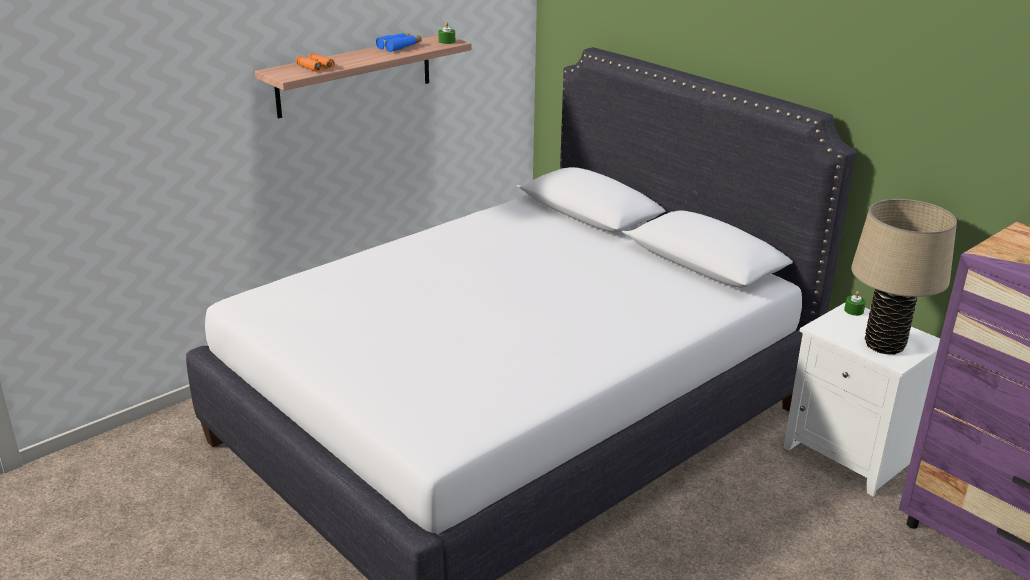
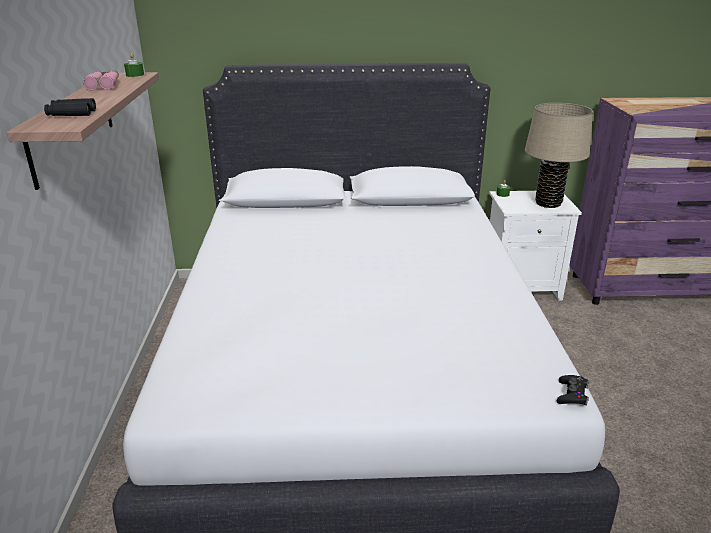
camera: 50 degrees left, 0 degrees up
(315, 67) = (71, 113): orange binoculars -> black binoculars
(399, 47) = (104, 85): blue binoculars -> pink binoculars
(441, 451) = (572, 394): none -> black game controller

